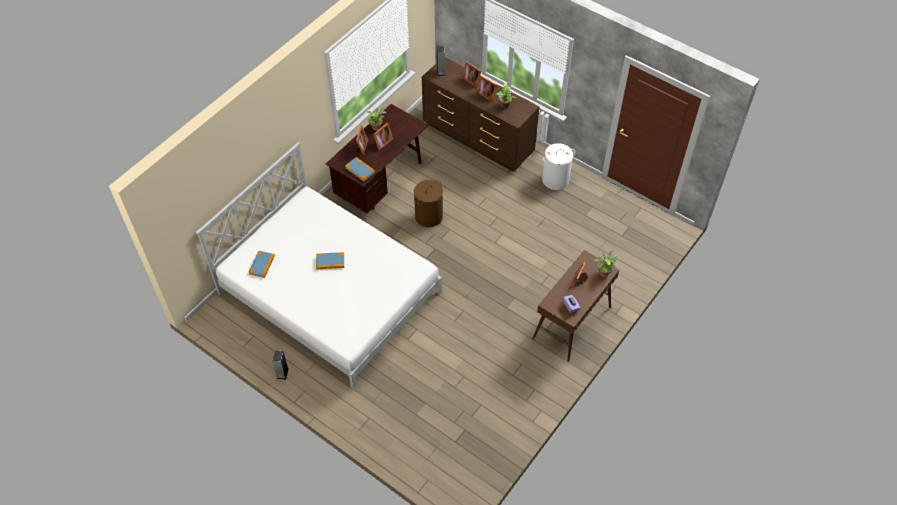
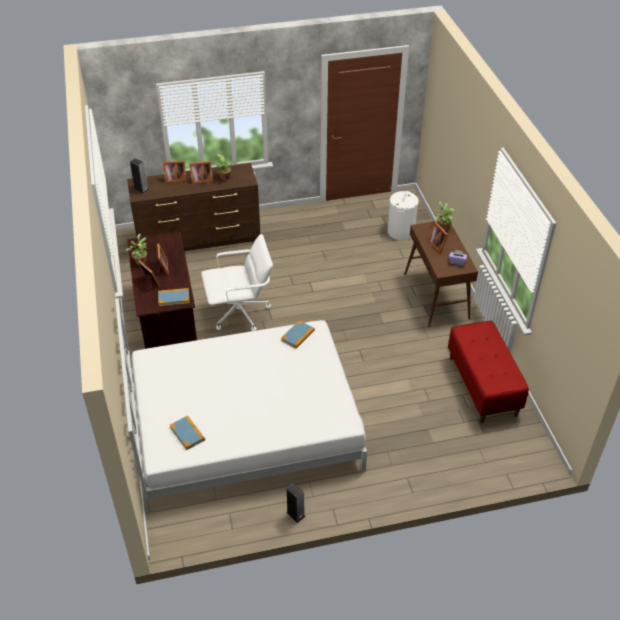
camera: 50 degrees left, 10 degrees down
(330, 262) = (242, 382): book -> book (298, 335)
(428, 217) = (240, 313): brown laundry basket -> white office chair
(503, 413) = (483, 386): none -> red bench
(555, 180) = (293, 224): white laundry basket -> white laundry basket (401, 232)

